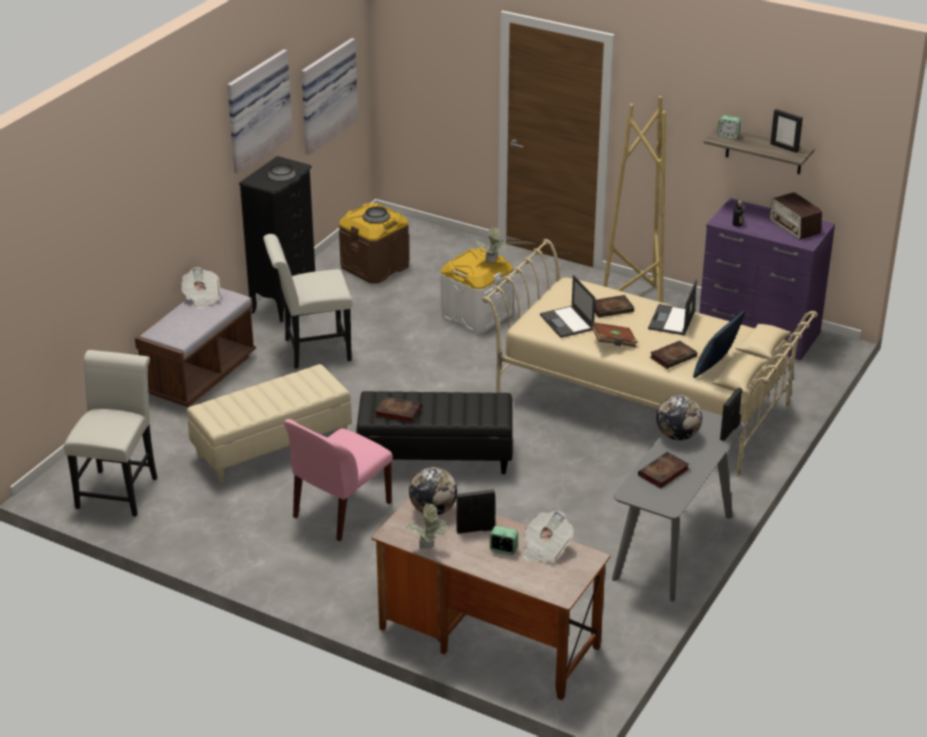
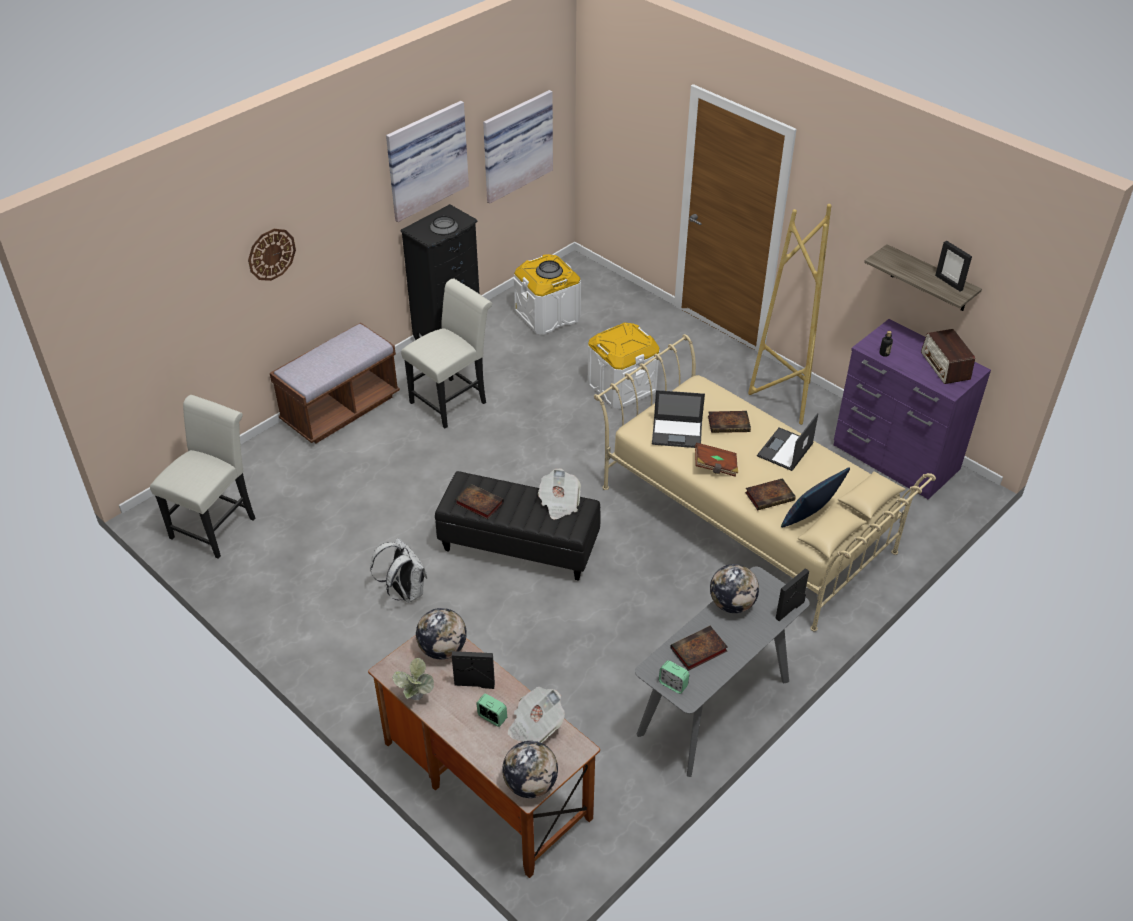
camera: 15 degrees right, 10 degrees up
(138, 208) = (271, 254): none -> wall clock
(202, 298) = (346, 339): newspaper -> newspaper (559, 503)
(272, 449) = (372, 506): beige ottoman -> none
(312, 350) = (452, 400): white chair -> white chair turned 135 degrees clockwise
(340, 511) = (404, 592): pink chair -> white backpack
(375, 267) = (547, 315): brown storage box -> white storage box
(491, 264) = (637, 344): potted plant -> none
(561, 589) = (530, 784): none -> globe
(567, 322) = (677, 433): laptop -> laptop turned 75 degrees counterclockwise
(728, 135) = (893, 257): alarm clock -> alarm clock (673, 684)

